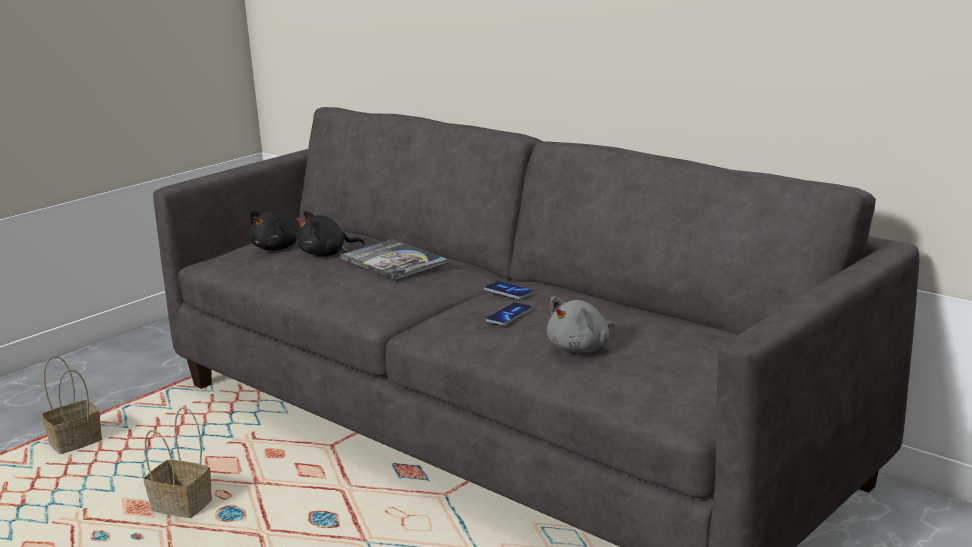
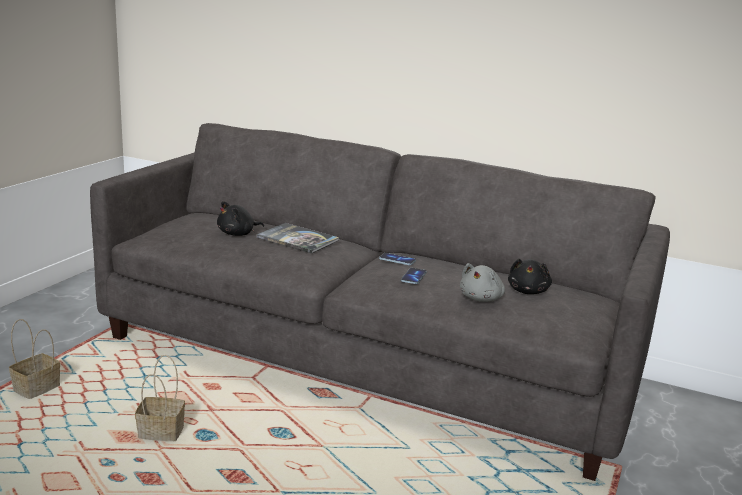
camera: 20 degrees left, 0 degrees up
(277, 248) = (192, 229): black plush toy -> black plush toy (528, 291)

